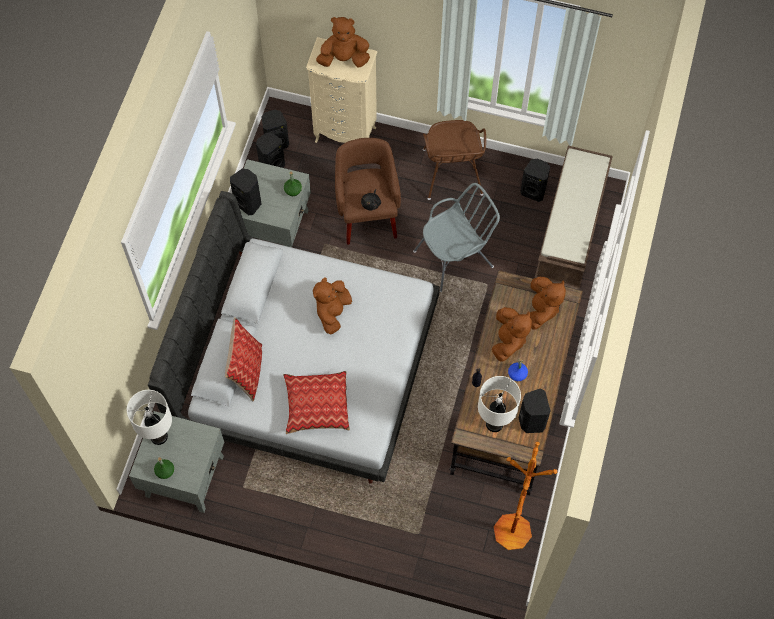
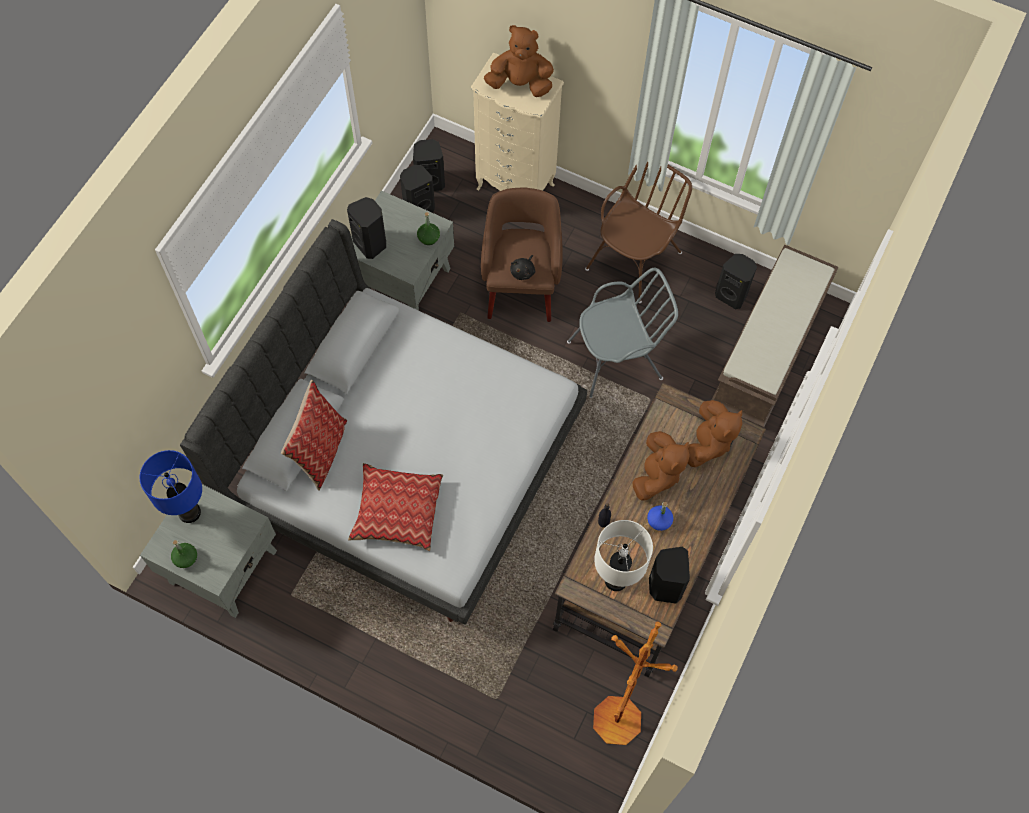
camera: 10 degrees right, 0 degrees up
(159, 437) = (189, 513): white table lamp -> blue table lamp
(332, 312) = (444, 397): brown plush toy -> none
(452, 174) = (635, 257): brown chair -> brown chair turned 150 degrees counterclockwise

